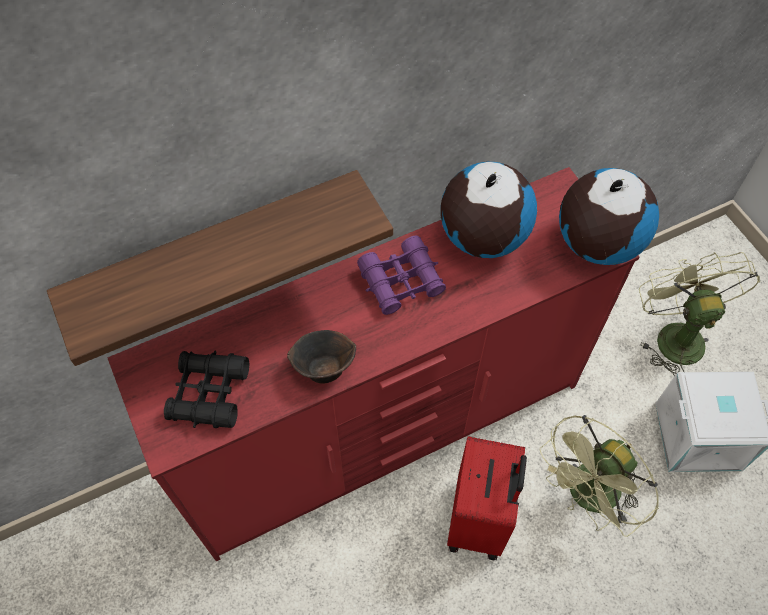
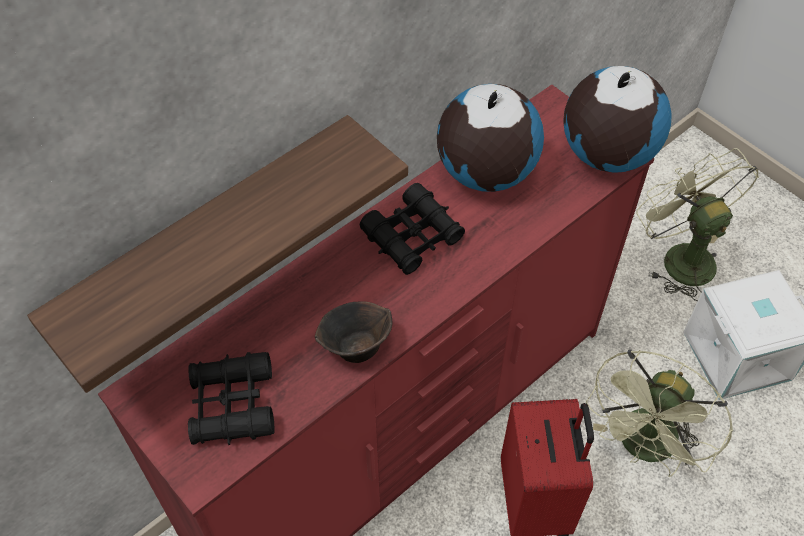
camera: 15 degrees left, 5 degrees down
(401, 281) = (412, 236): purple binoculars -> black binoculars

